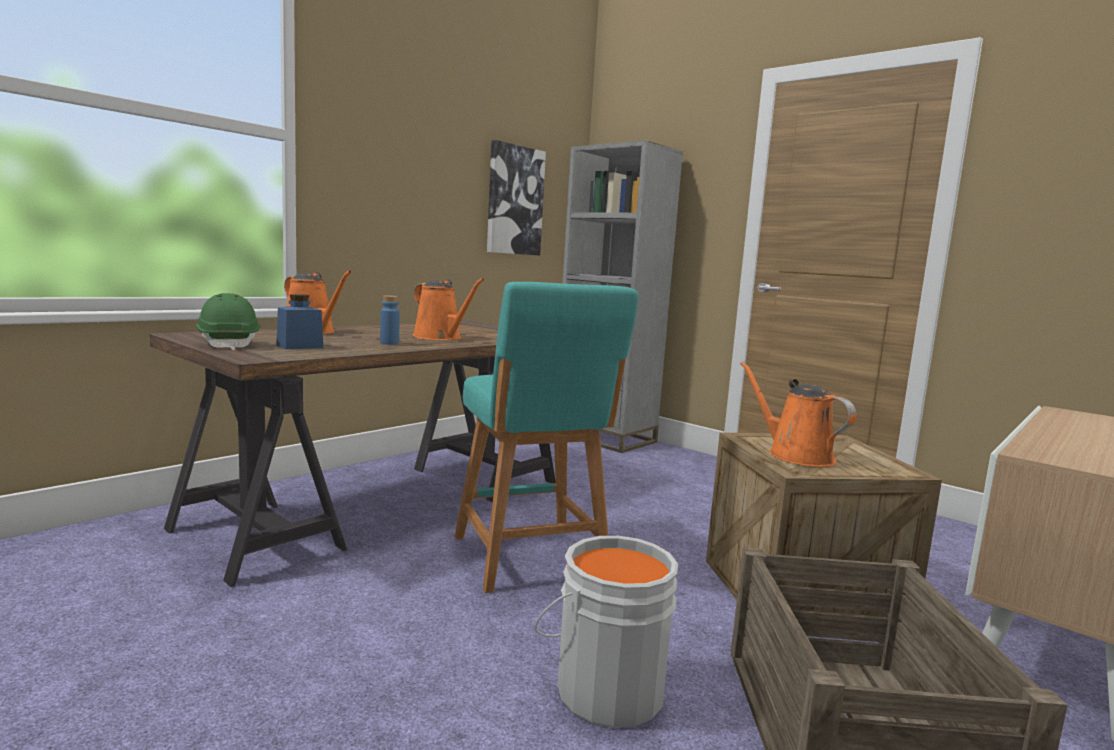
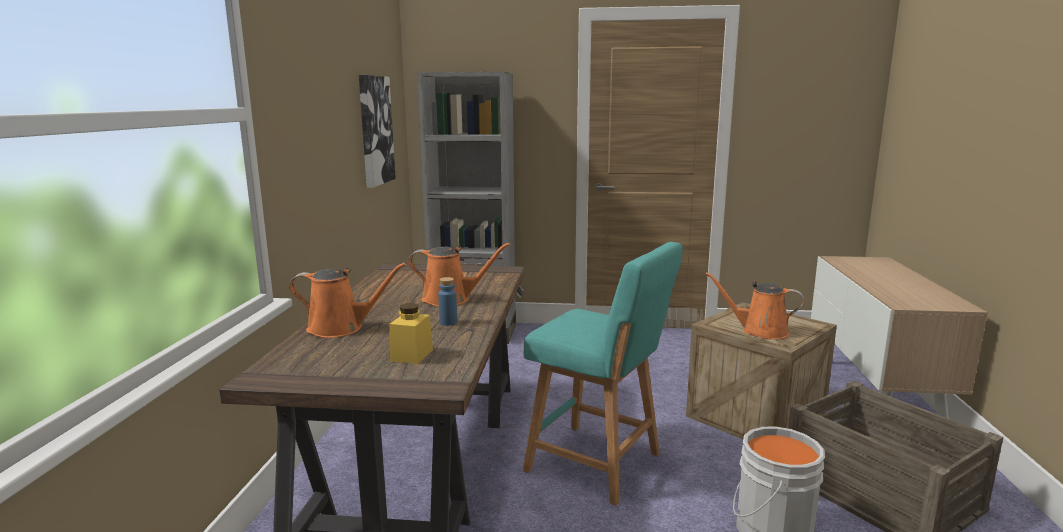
camera: 35 degrees left, 5 degrees up
(229, 344) = (354, 376): green hard hat -> none
(299, 346) = (412, 355): blue jar -> yellow jar

